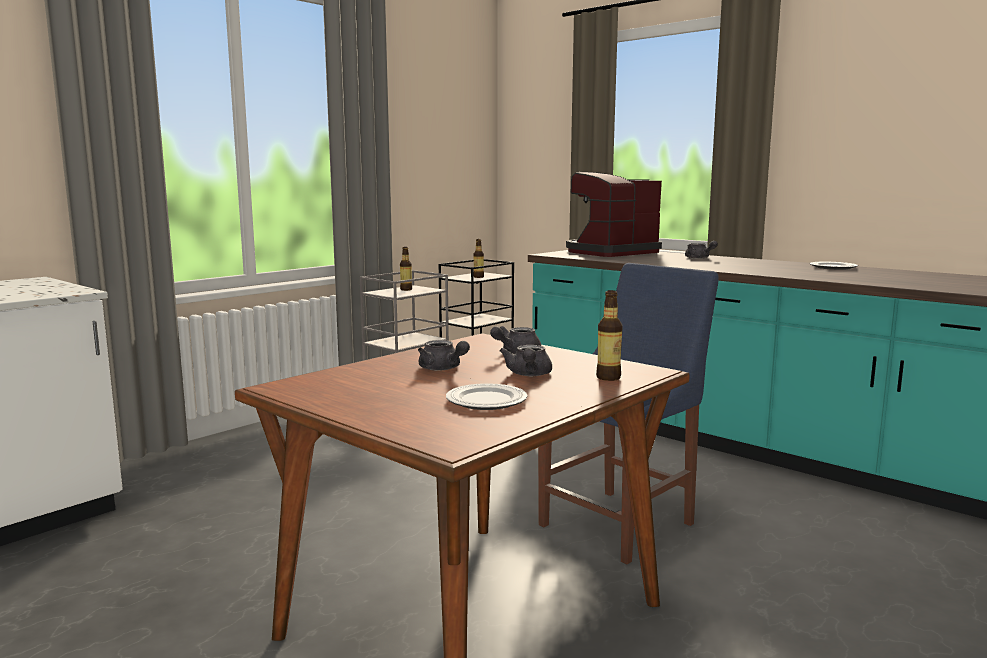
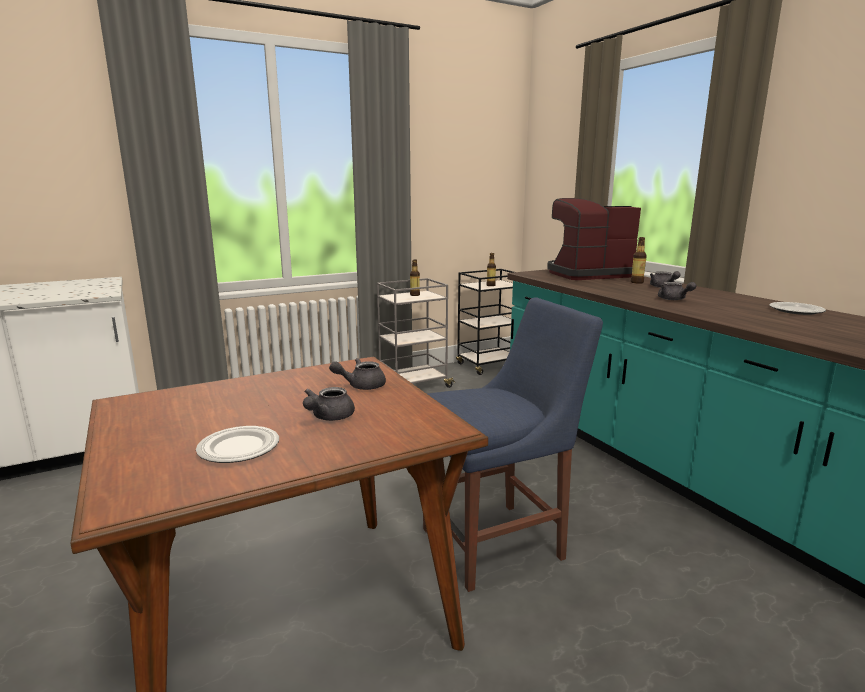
camera: 20 degrees right, 5 degrees up
(442, 369) = (270, 398): grey teapot -> grey teapot (674, 299)
(608, 377) = (393, 433): bottle -> bottle (637, 282)

